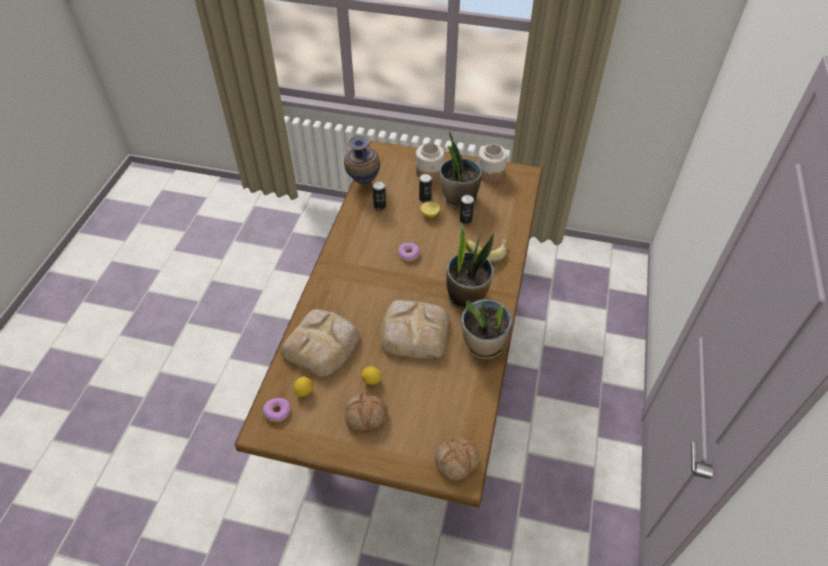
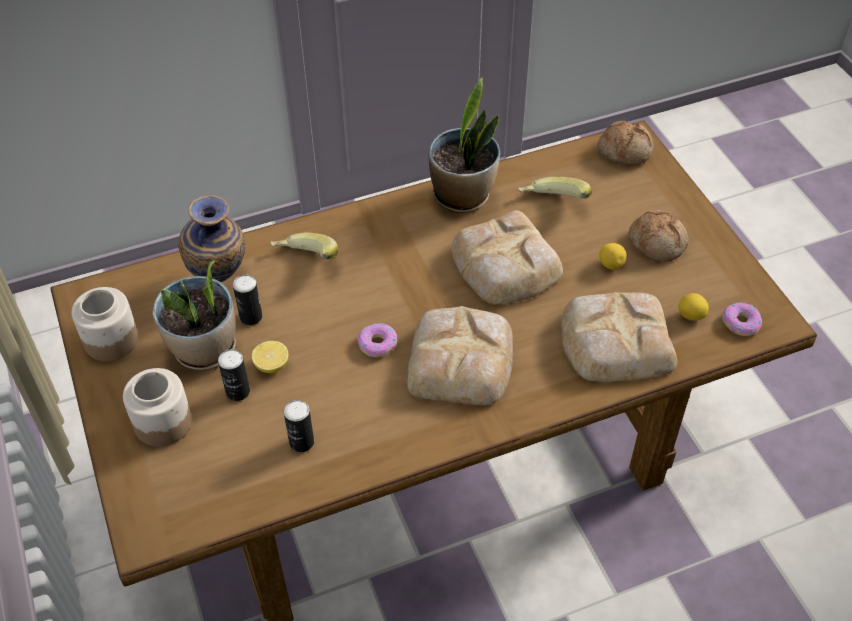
camera: 125 degrees left, 0 degrees up
(363, 184) = (262, 503): vase -> vase (220, 280)
(370, 278) = (461, 360): none -> bread
(441, 385) = (552, 204): none -> banana
(466, 296) = (400, 245): potted plant -> none

